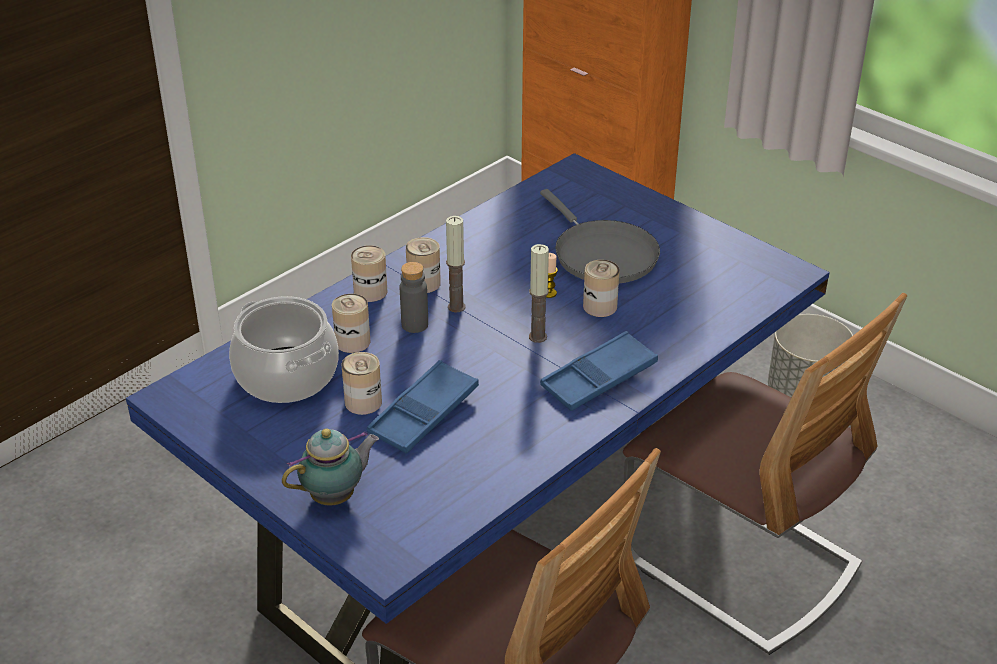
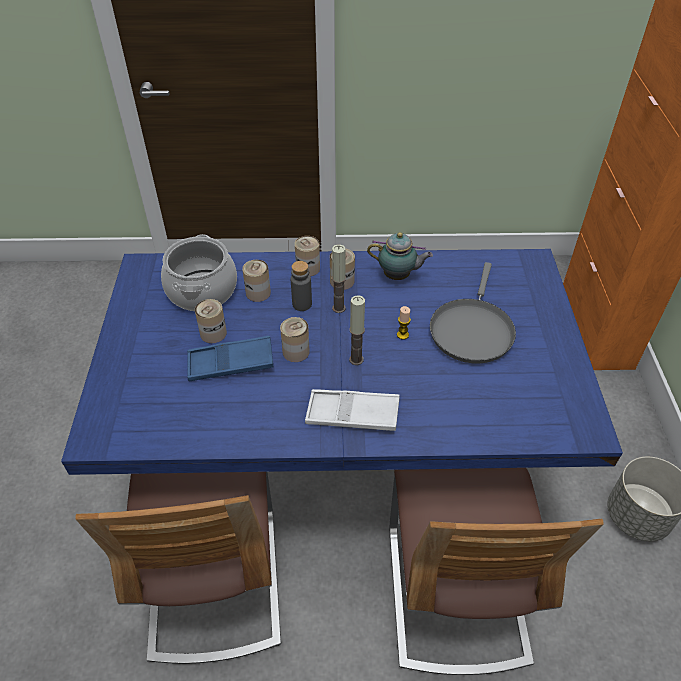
camera: 45 degrees right, 10 degrees up
(336, 496) = (125, 380): teapot -> teapot (398, 276)
(599, 378) = (352, 414): blue tray -> white tray
(600, 306) = (421, 365): can -> can (296, 352)

